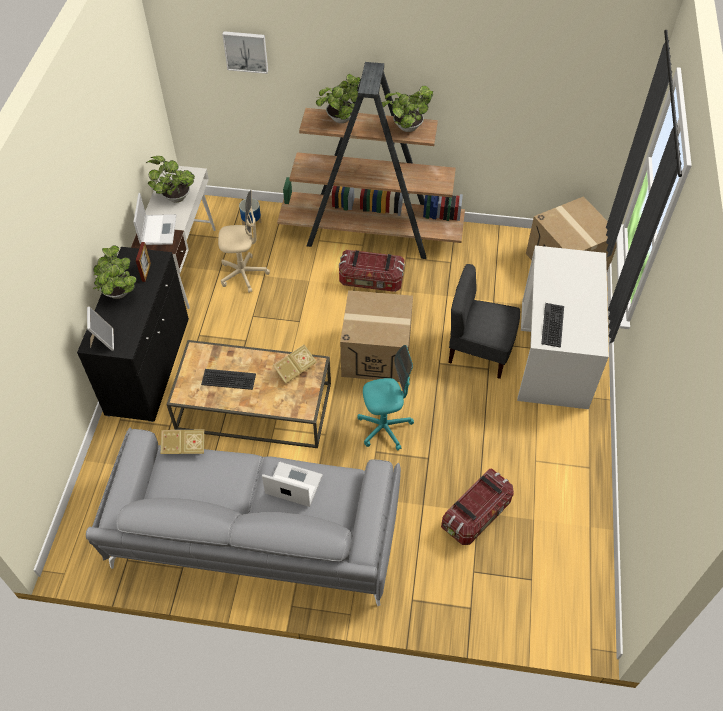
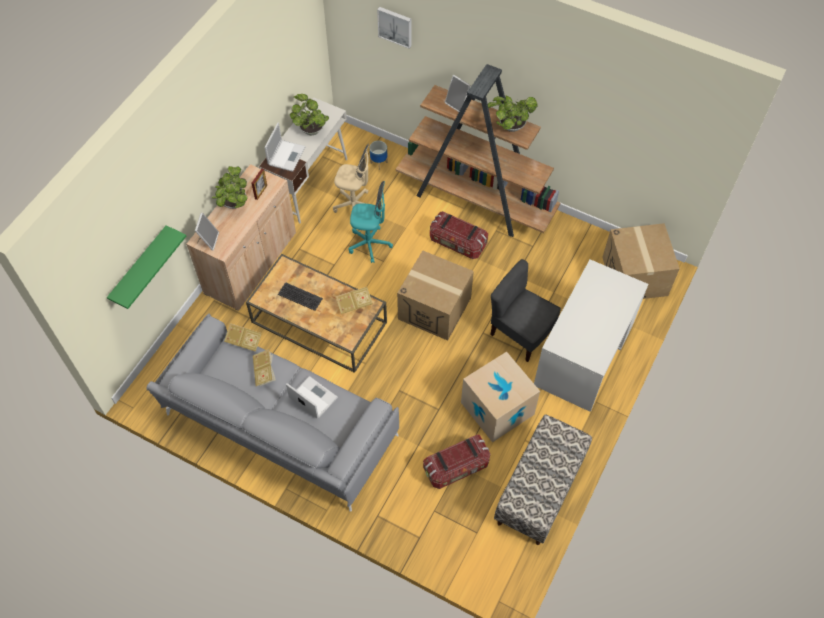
camera: 20 degrees right, 5 degrees up
(33, 389) = (140, 267): none -> green shelf
(149, 366) = (251, 263): black cabinet -> beige cabinet
(224, 474) = (265, 372): none -> book
(339, 120) = (458, 104): potted plant -> picture frame
(384, 428) = (414, 373): turquoise office chair -> turquoise office chair (369, 244)
(491, 437) = (497, 408): none -> cardboard box
(553, 325) = (570, 334): keyboard -> none
(576, 509) = (540, 490): none -> bench

